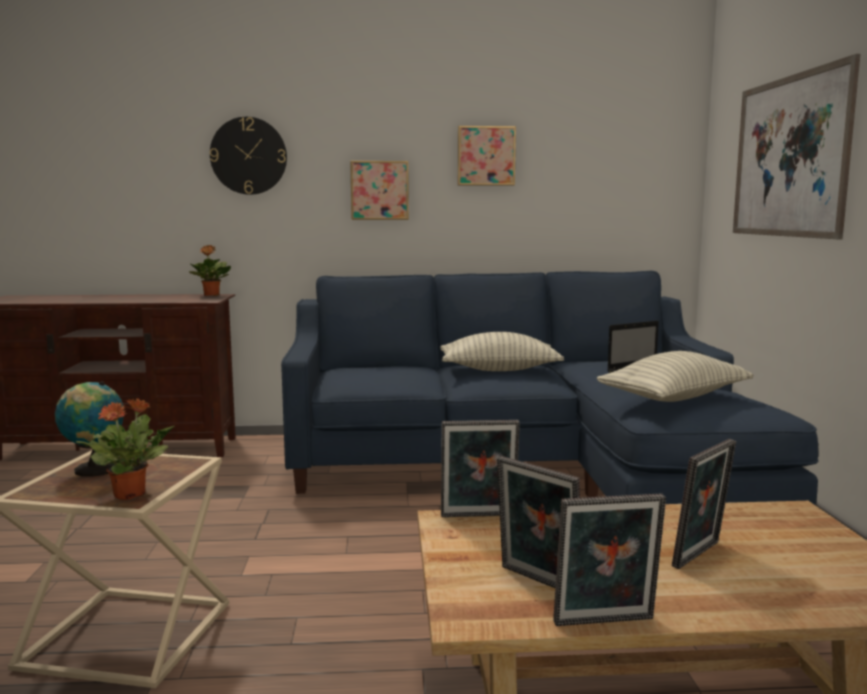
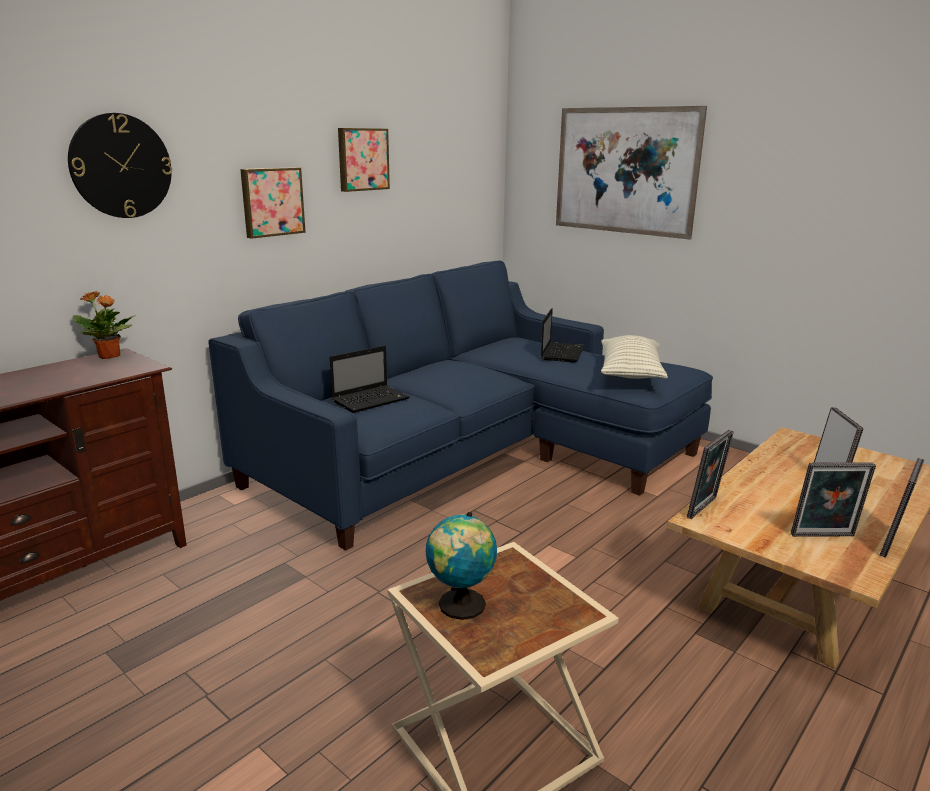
camera: 45 degrees left, 10 degrees up
(131, 494) = (562, 609): potted plant -> none
(388, 370) = (371, 400): none -> laptop
(499, 370) = (451, 374): pillow -> none

